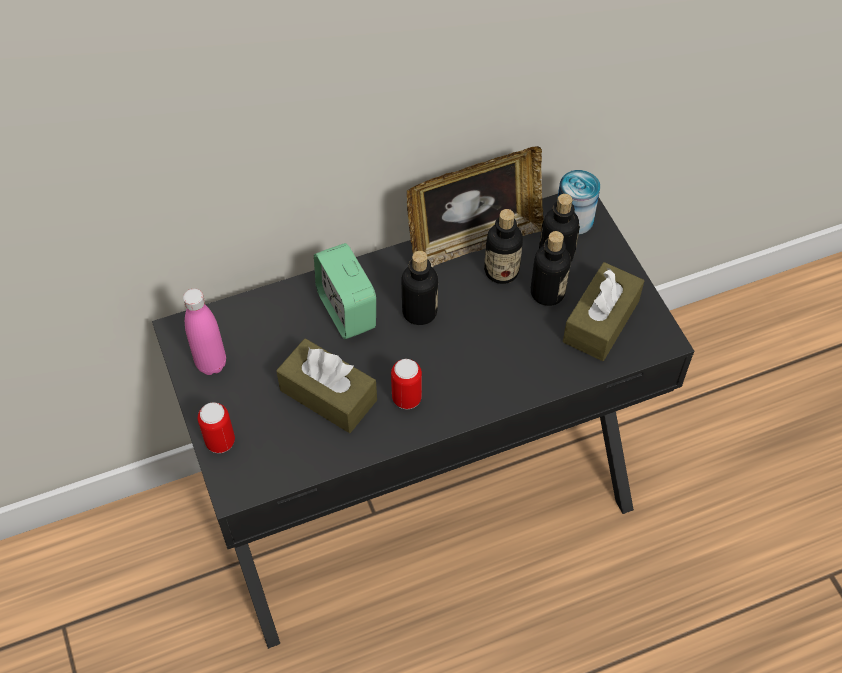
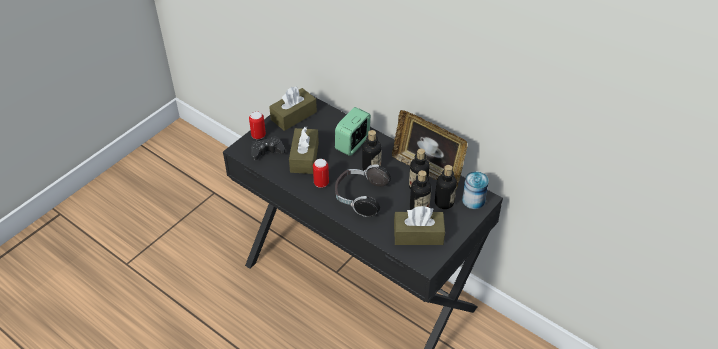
camera: 60 degrees right, 10 degrees down
(211, 364) = (293, 116): pink bottle -> brown tissue box
(271, 445) = (267, 151): none -> black game controller
(475, 358) = (360, 197): none -> headphones

